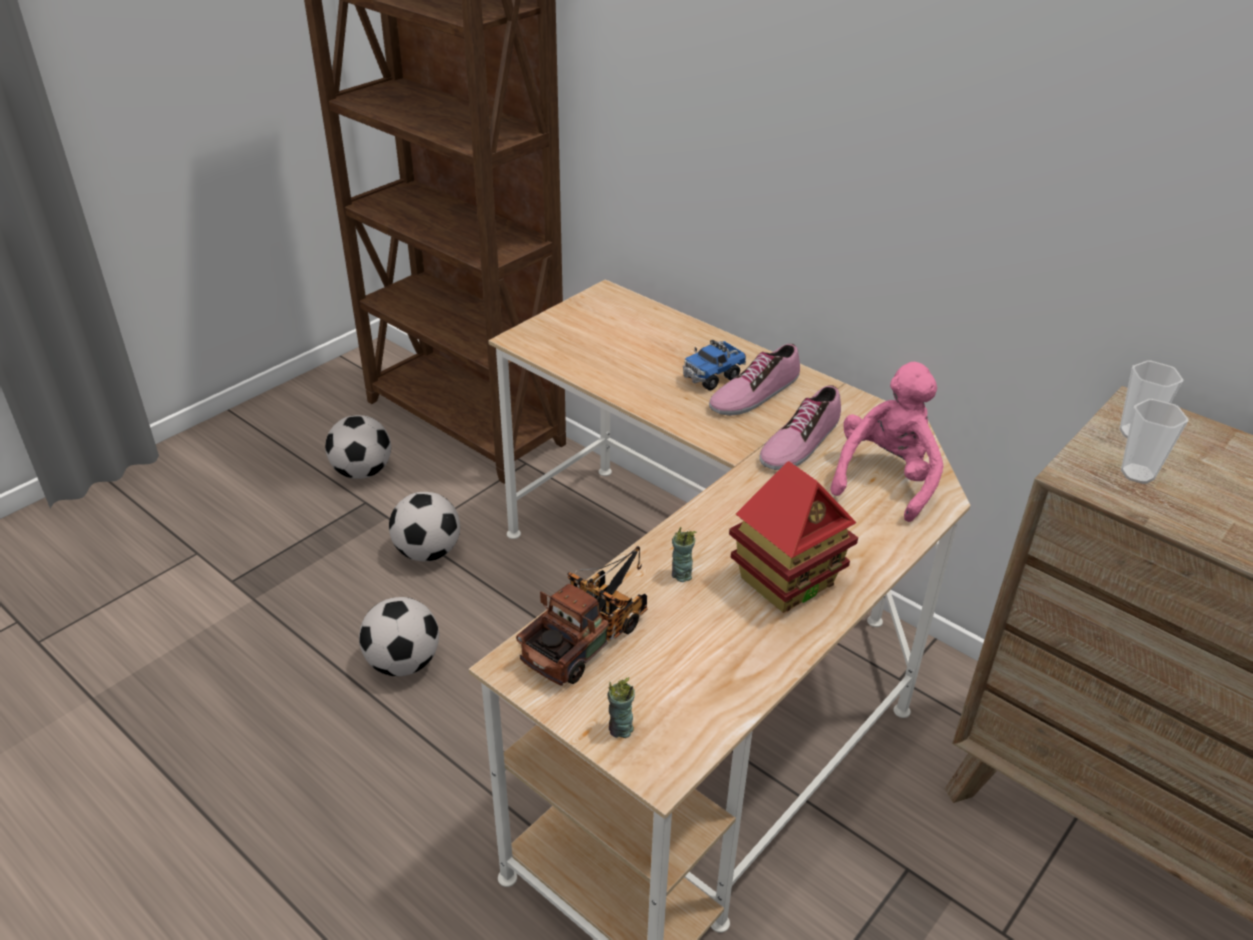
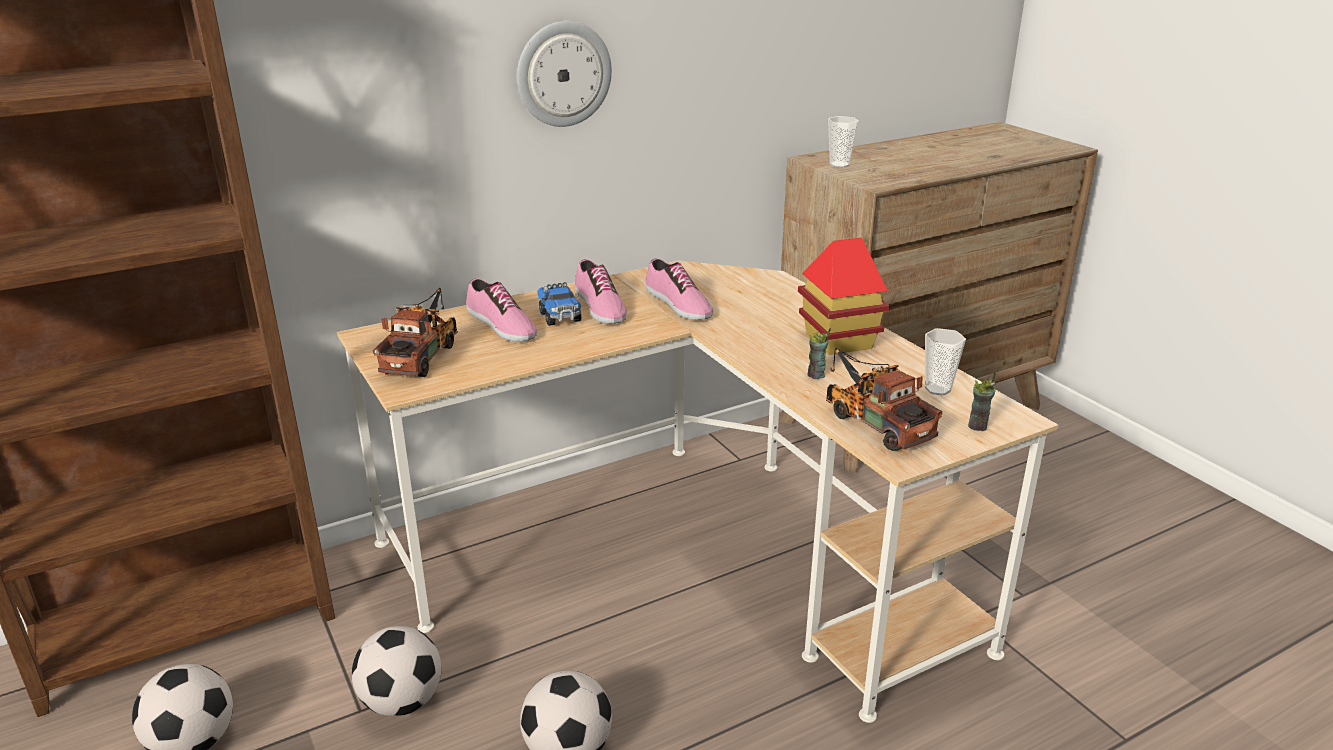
camera: 70 degrees left, 10 degrees down
(585, 329) = (423, 355): none -> toy truck
(670, 350) = (500, 325): none -> shoe
(845, 139) = (563, 74): none -> wall clock
(886, 478) = (741, 287): pink plush toy -> none
(1137, 474) = (880, 173): cup -> cup (937, 389)

